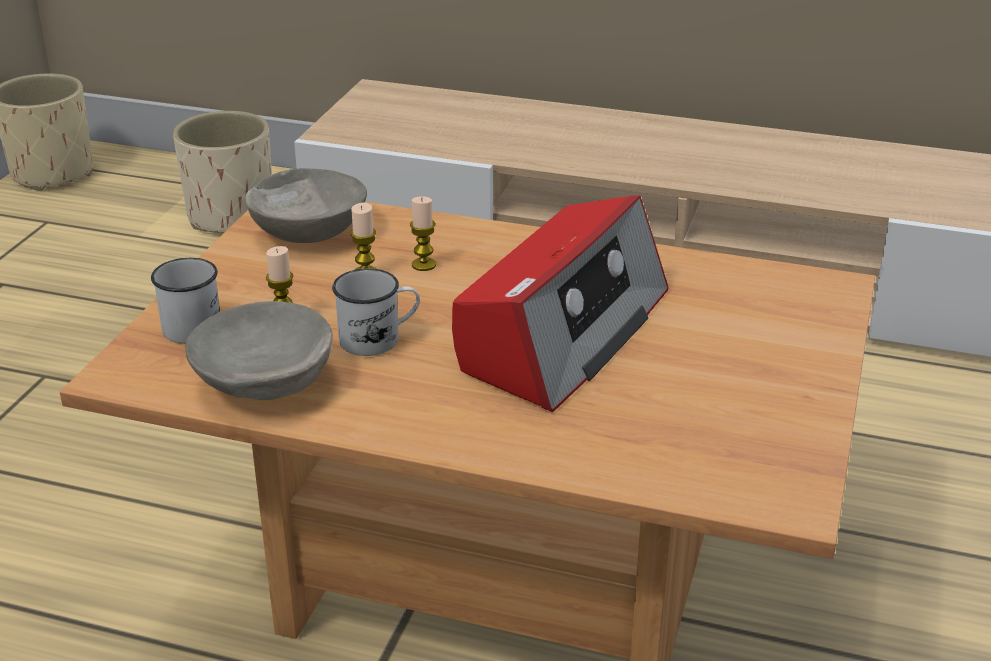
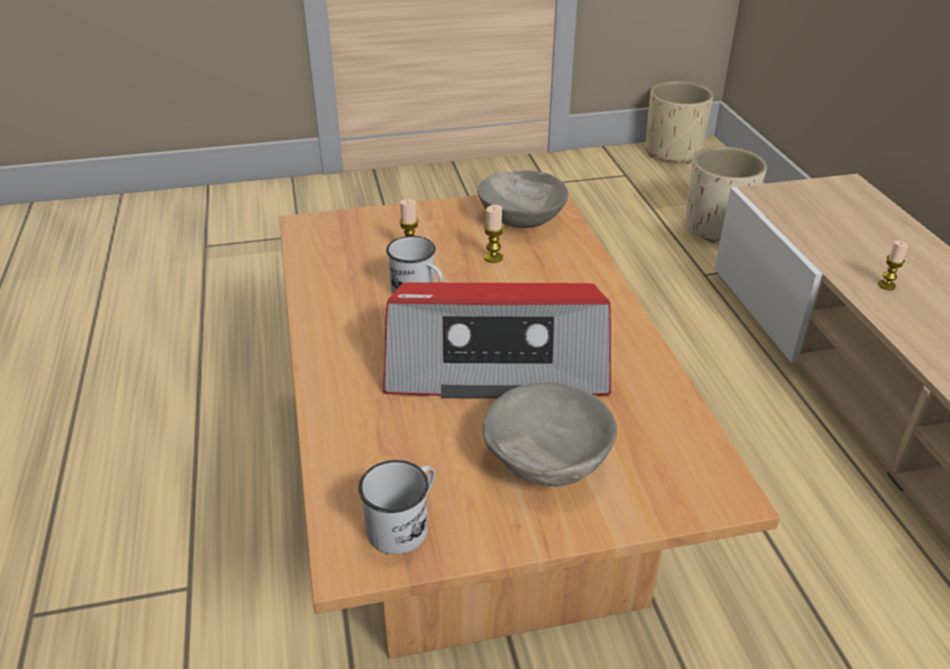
camera: 60 degrees right, 5 degrees up
(190, 323) = (377, 224): white mug -> white mug (404, 524)
(266, 383) = (335, 272): grey bowl -> grey bowl (549, 459)
(423, 265) = (528, 274): candle -> candle (886, 285)

